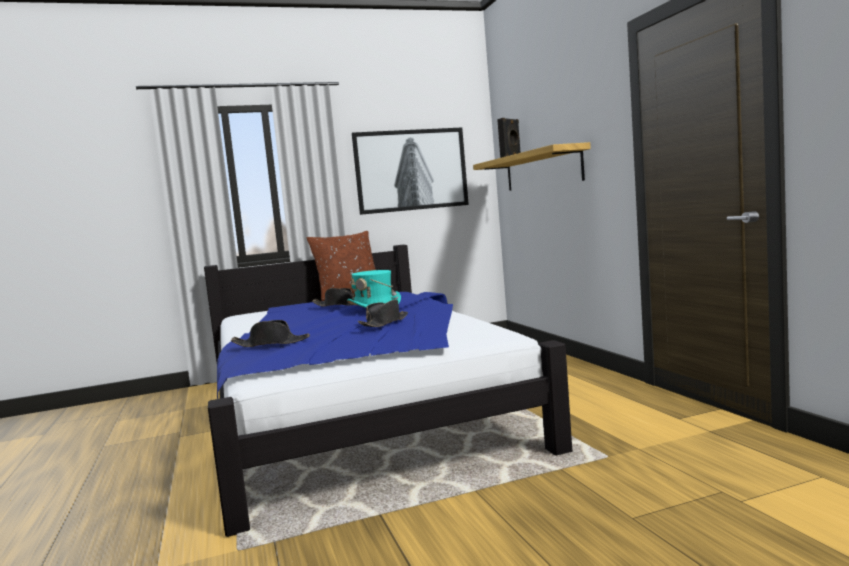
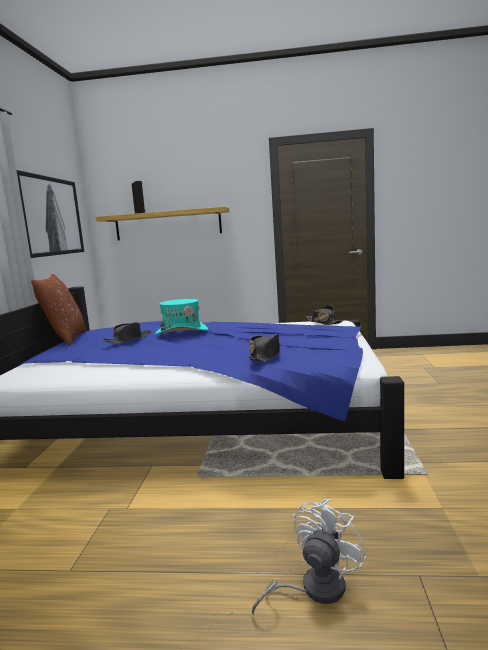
camera: 65 degrees left, 5 degrees up
(43, 527) = (314, 589): none -> white fan
(384, 323) = (259, 331): black hat -> black hat (323, 322)

